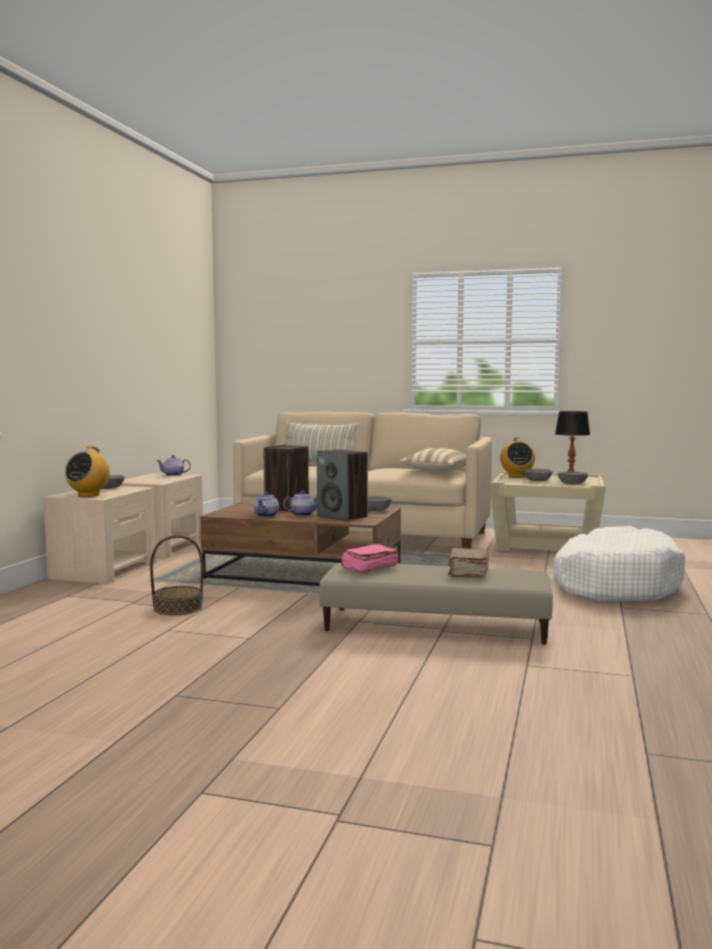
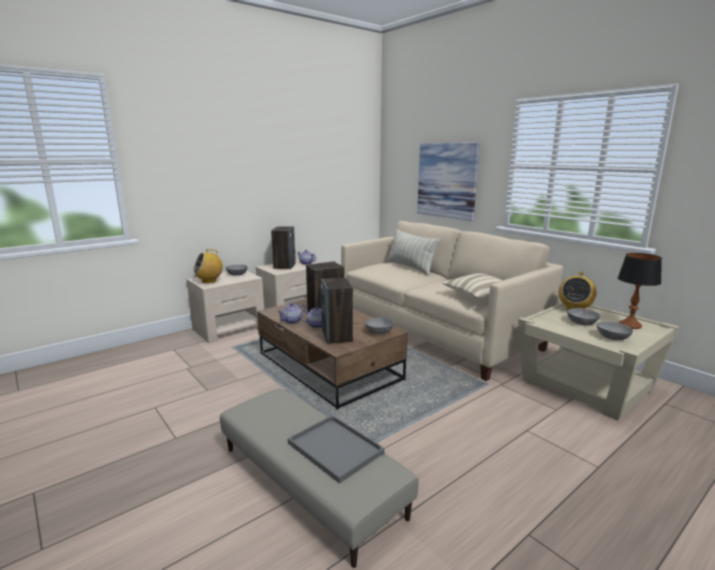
camera: 35 degrees right, 10 degrees up
(150, 478) = (284, 266): none -> speaker
(178, 608) = (198, 383): basket -> none
(327, 363) = (447, 180): none -> picture
(368, 568) = (274, 408): pink book -> none
(468, 572) = (333, 448): brown book -> grey tray
(614, 584) = (576, 483): white dog bed -> none

